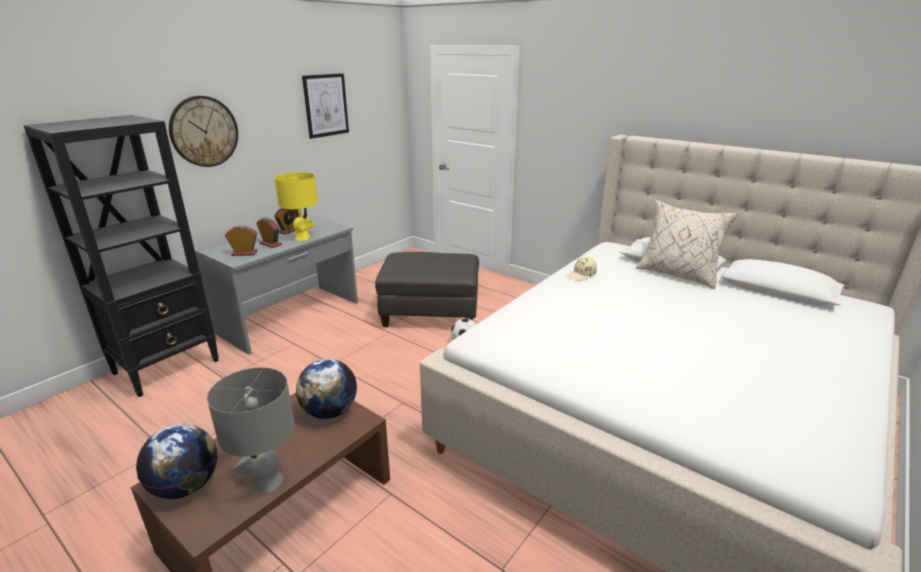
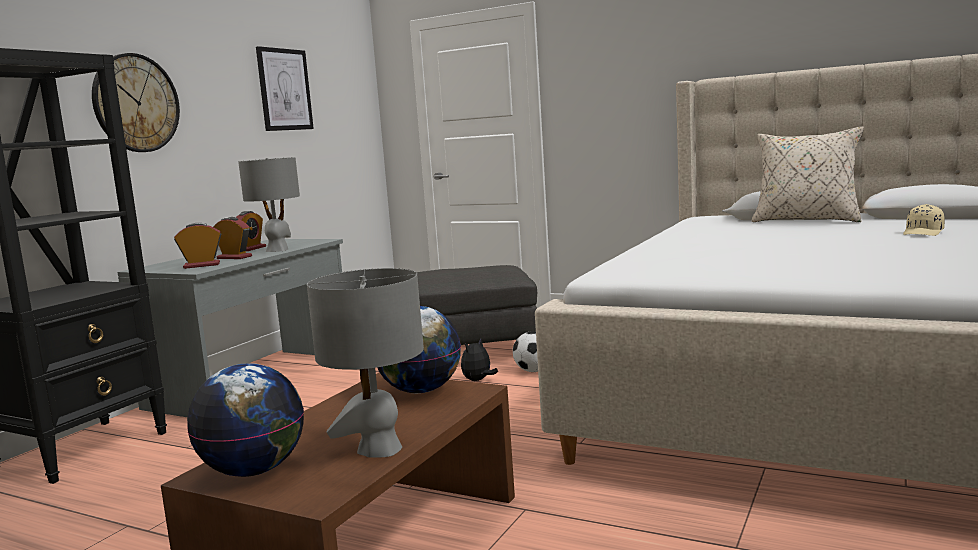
camera: 10 degrees left, 15 degrees down
(303, 238) = (278, 250): yellow table lamp -> grey table lamp
(424, 347) = (478, 380): none -> plush toy
(582, 275) = (690, 232): beige cap -> beige cap (924, 232)

